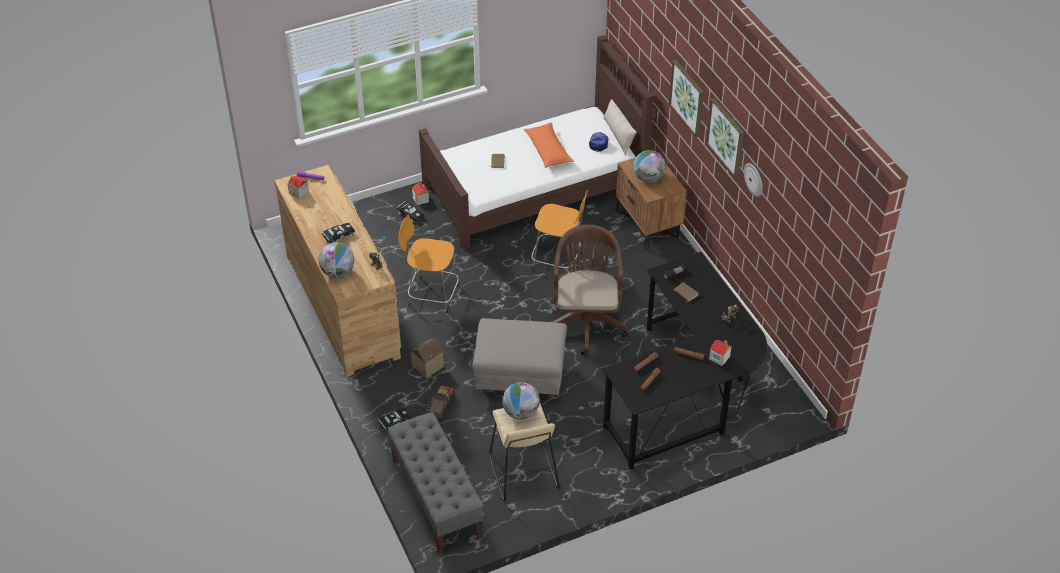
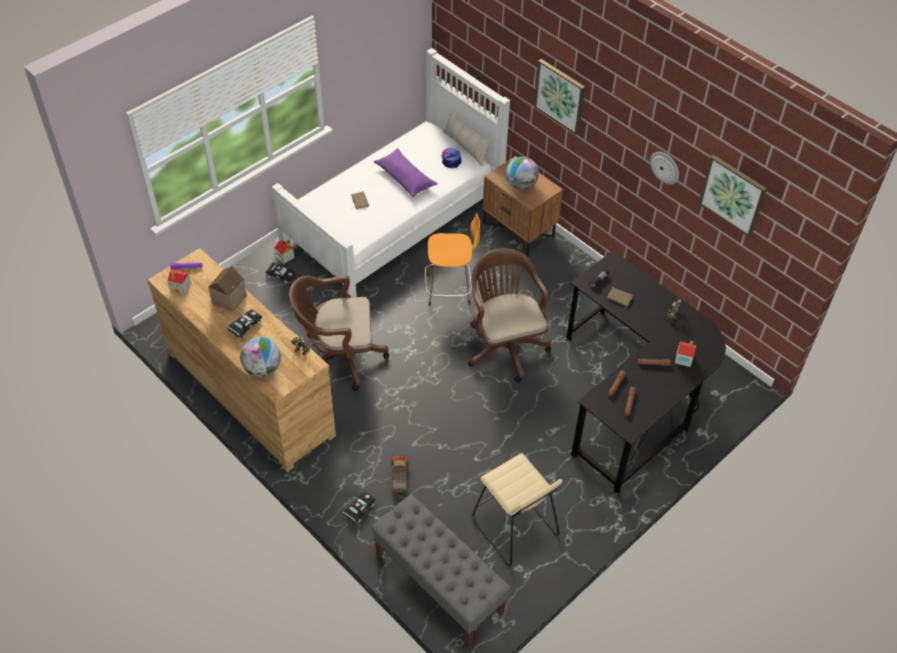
camera: 20 degrees left, 5 degrees up
(426, 365) = (366, 436): toy house -> toy house (227, 299)
(431, 295) = (339, 357): orange stool -> brown office chair
(519, 379) = (466, 425): grey ottoman -> none
(521, 412) = (511, 472): globe -> none
(535, 187) = (394, 217): brown bed -> white bed
(548, 150) = (405, 178): orange pillow -> purple pillow
(726, 137) = (621, 129): picture -> picture (733, 195)

